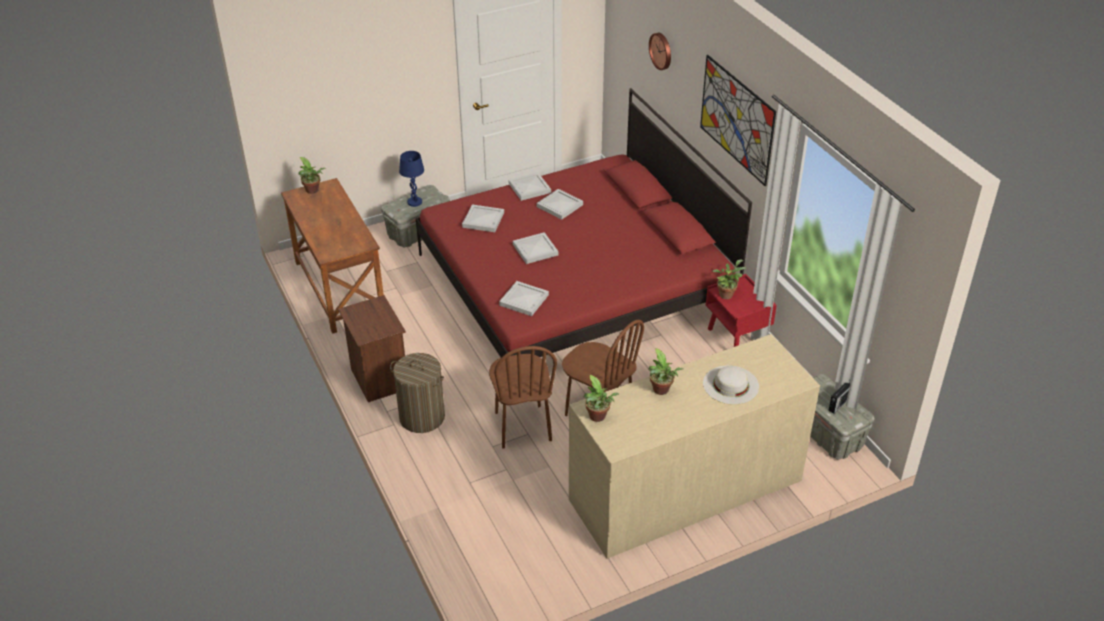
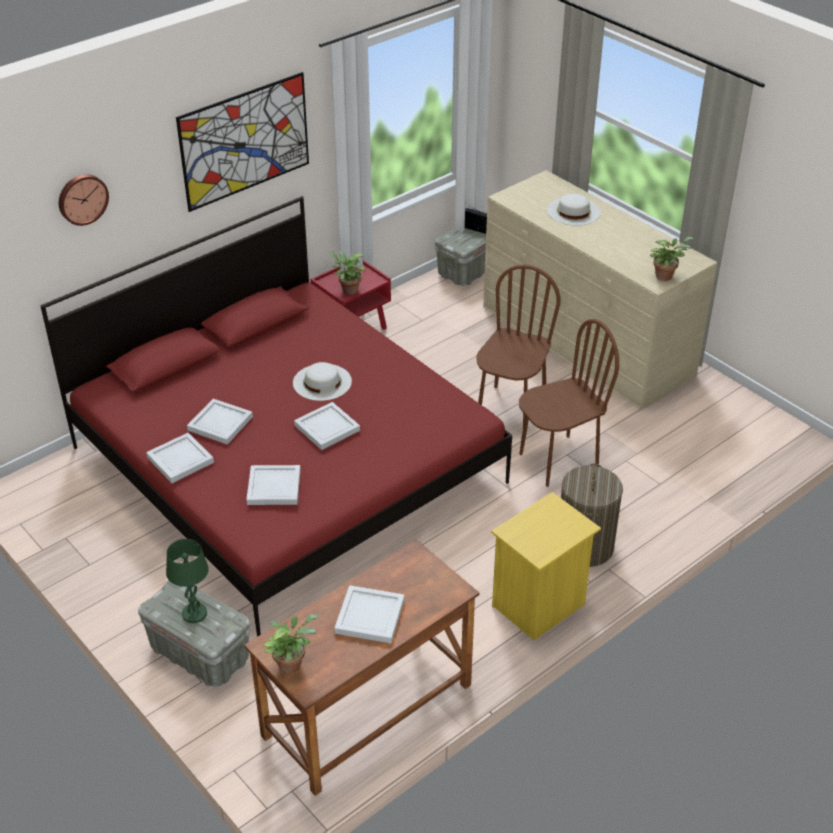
camera: 105 degrees left, 0 degrees up
(378, 379) = (540, 606): brown nightstand -> yellow nightstand
(415, 202) = (194, 613): blue table lamp -> green table lamp
(524, 300) = (433, 419): white tray -> white tray (371, 616)
(589, 254) = (322, 382): none -> white hat
(661, 391) = (605, 245): potted plant -> none

